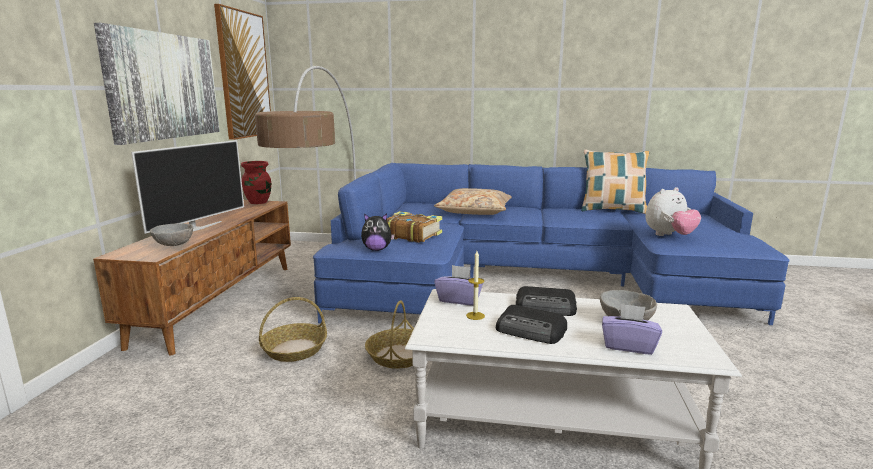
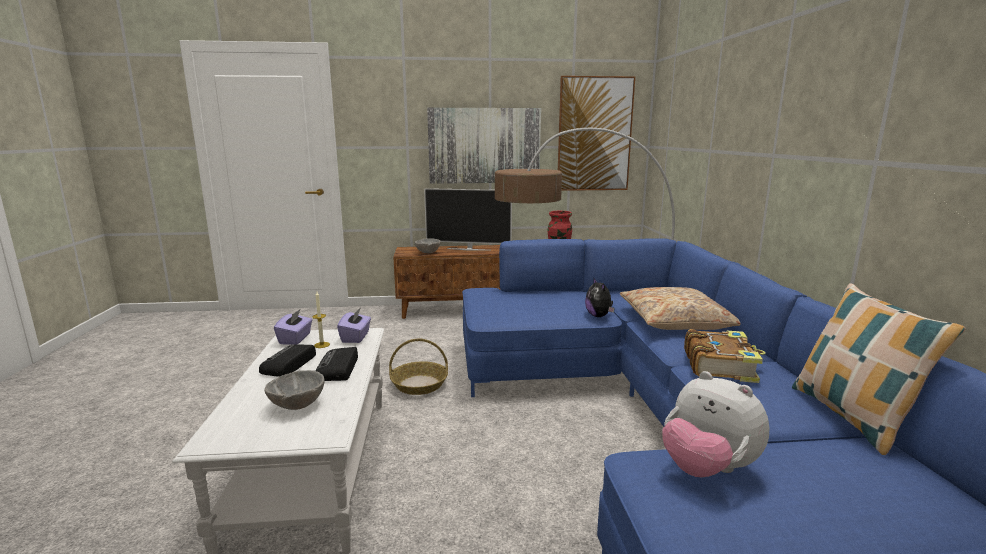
camera: 75 degrees right, 0 degrees up
(295, 349) = (419, 347): basket -> none
(377, 249) = (479, 300): plush toy -> plush toy (599, 316)
(411, 235) = (533, 305): book -> book (720, 365)
(628, 346) = (246, 404): purple tissue box -> purple tissue box (295, 339)

